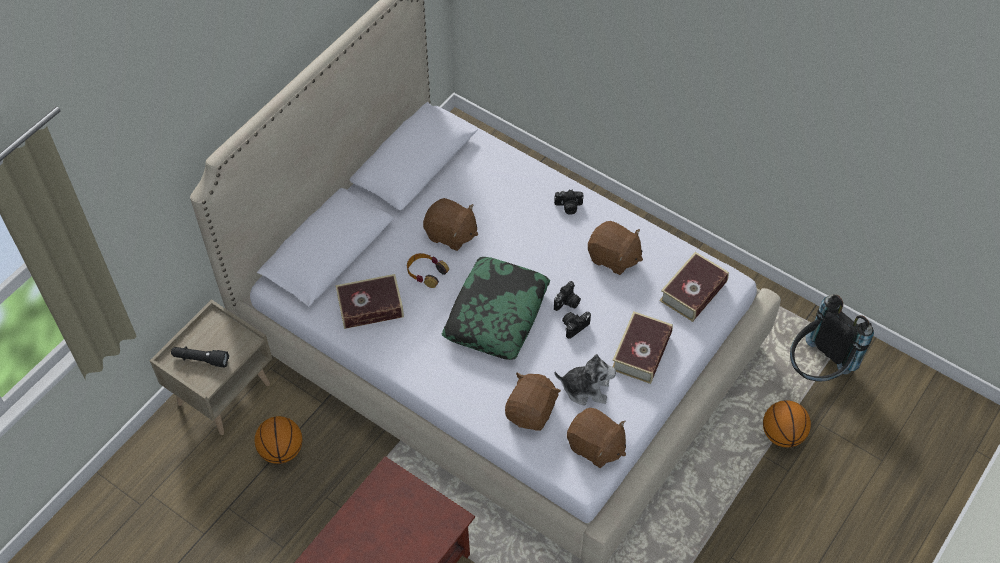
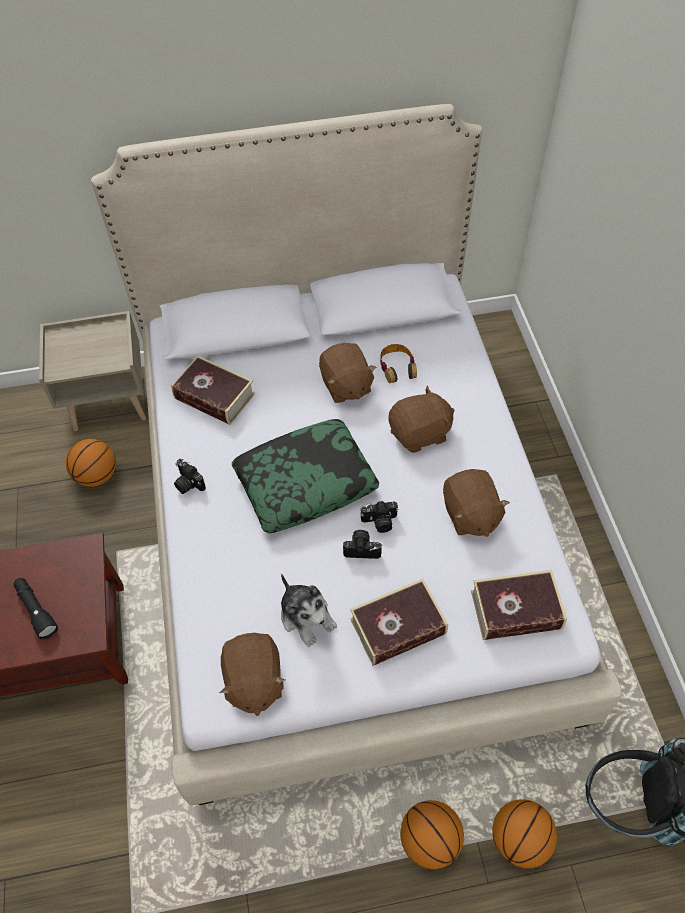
camera: 45 degrees right, 0 degrees up
(200, 359) = (73, 350): black flashlight -> black flashlight (36, 610)
(426, 272) = (289, 402): headphones -> headphones (397, 367)
(531, 411) = (236, 595): brown plush toy -> brown plush toy (420, 434)
(568, 207) = (477, 437): camera -> camera (188, 484)
(738, 477) = (429, 840): none -> basketball

